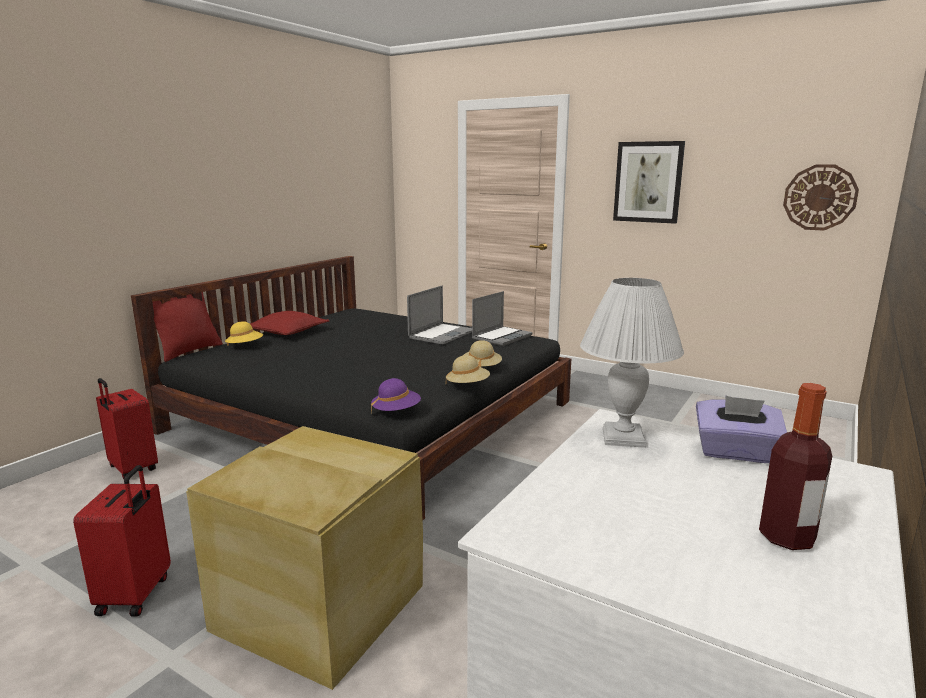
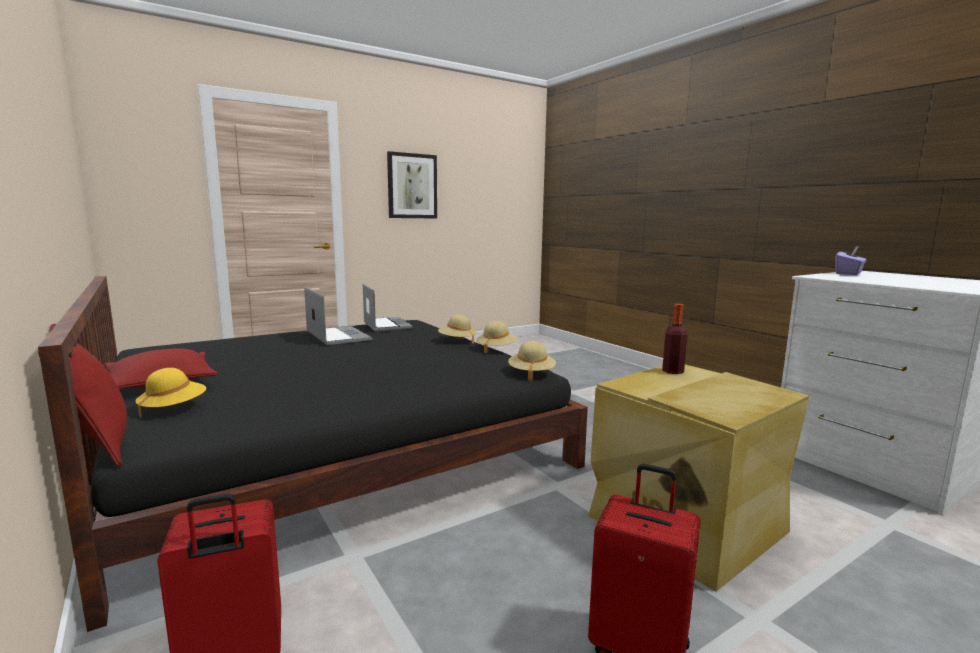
camera: 65 degrees left, 5 degrees down
(396, 412) = (531, 373): purple hat -> beige hat
(622, 437) = (837, 277): white table lamp -> none
(786, 537) = (933, 279): bottle -> bottle (673, 371)
(820, 197) = (512, 198): wall clock -> none

